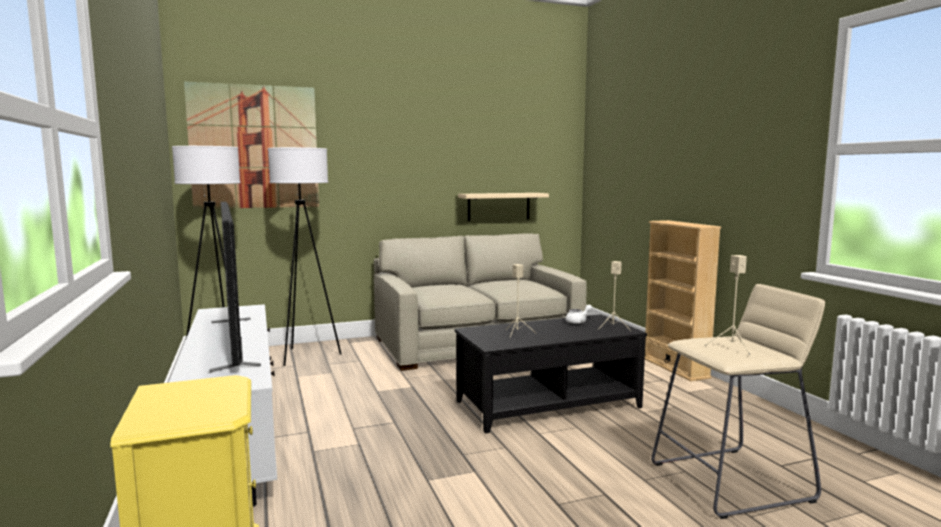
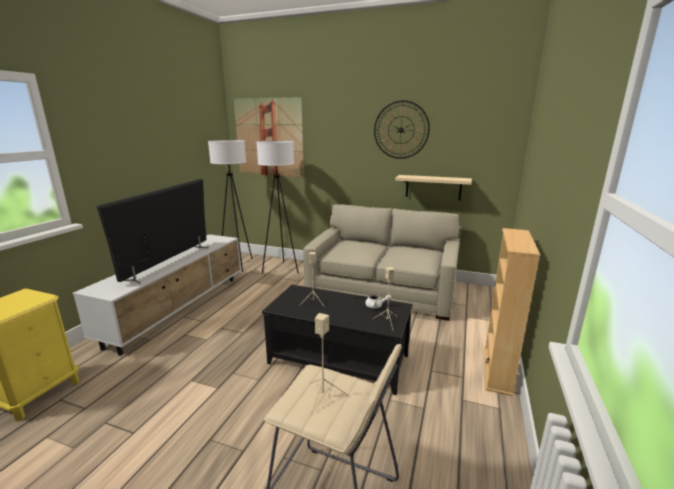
camera: 40 degrees right, 10 degrees up
(457, 137) = (401, 130): none -> wall clock

